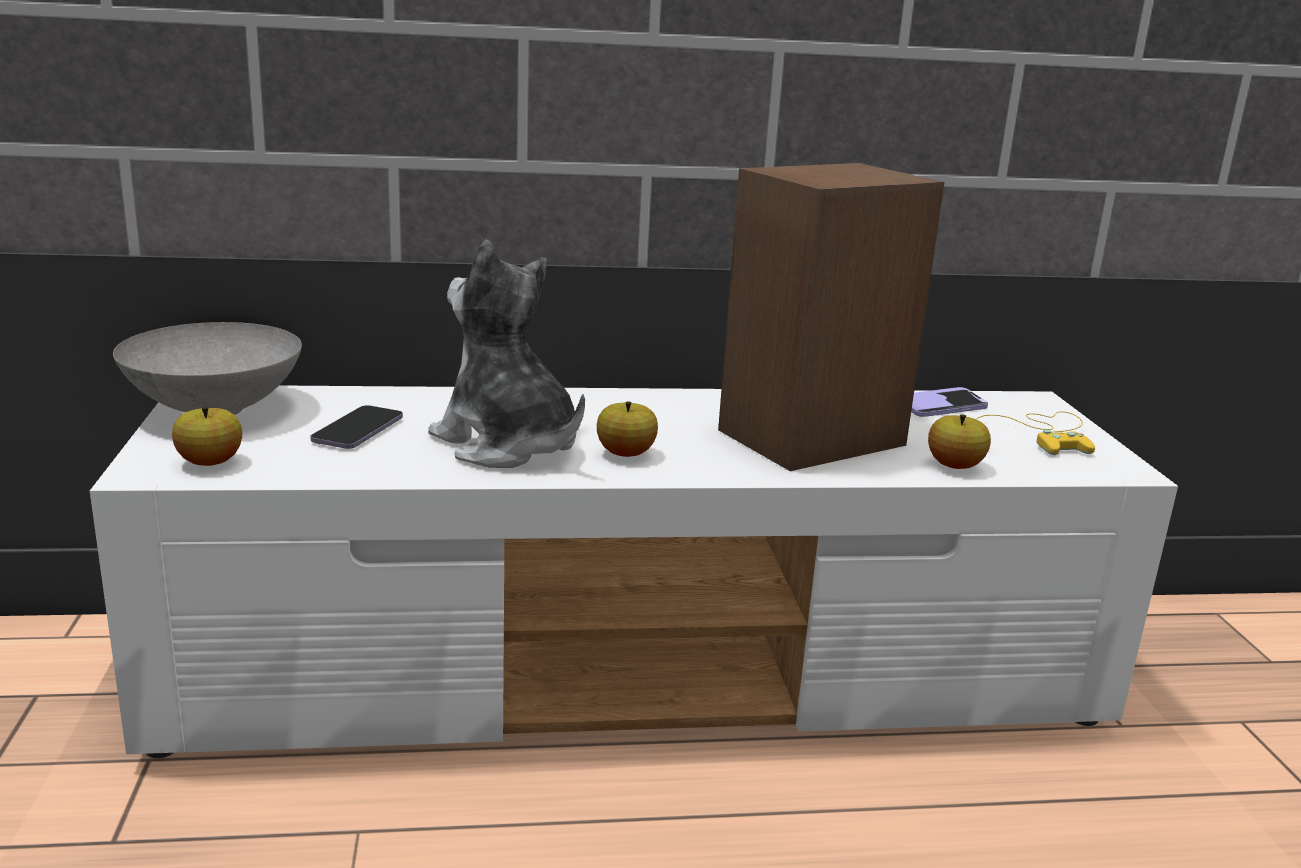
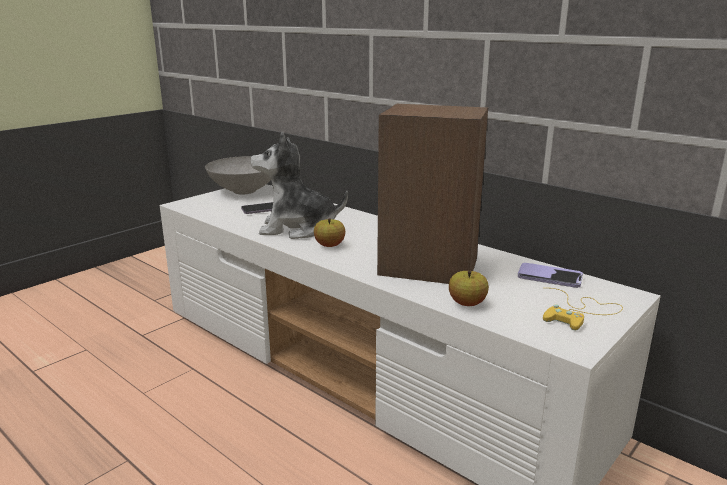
camera: 50 degrees right, 0 degrees up
(210, 462) = (202, 206): apple -> none
(507, 445) = (297, 228): plush toy -> plush toy turned 90 degrees counterclockwise

